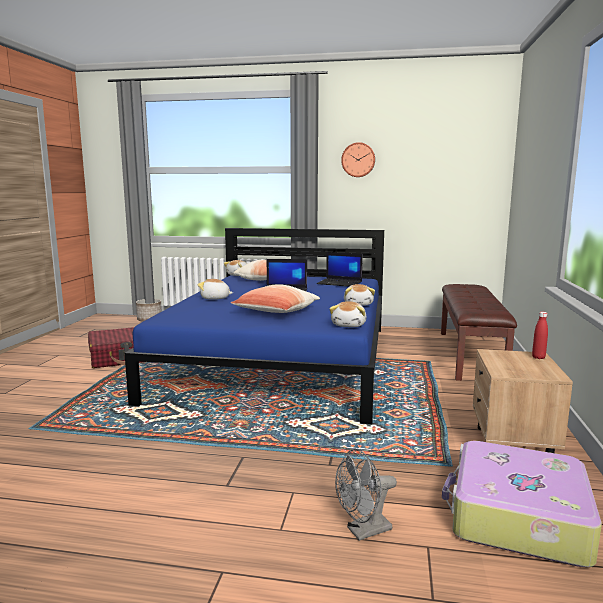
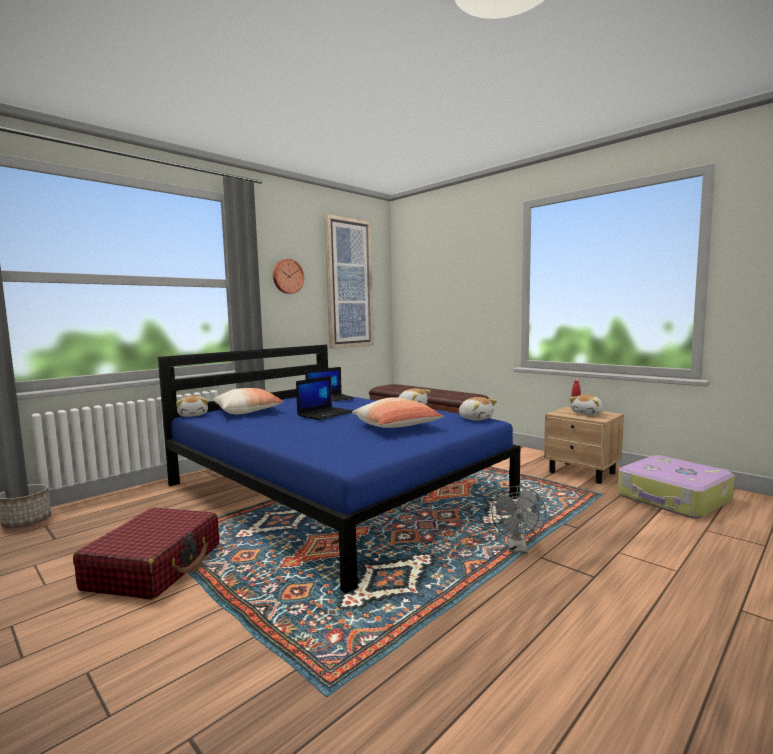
camera: 55 degrees left, 5 degrees down
(215, 298) = (289, 435): plush toy -> plush toy (588, 414)
(363, 531) = (684, 543): grey fan -> grey fan (517, 549)
(439, 164) = (349, 283): none -> picture

